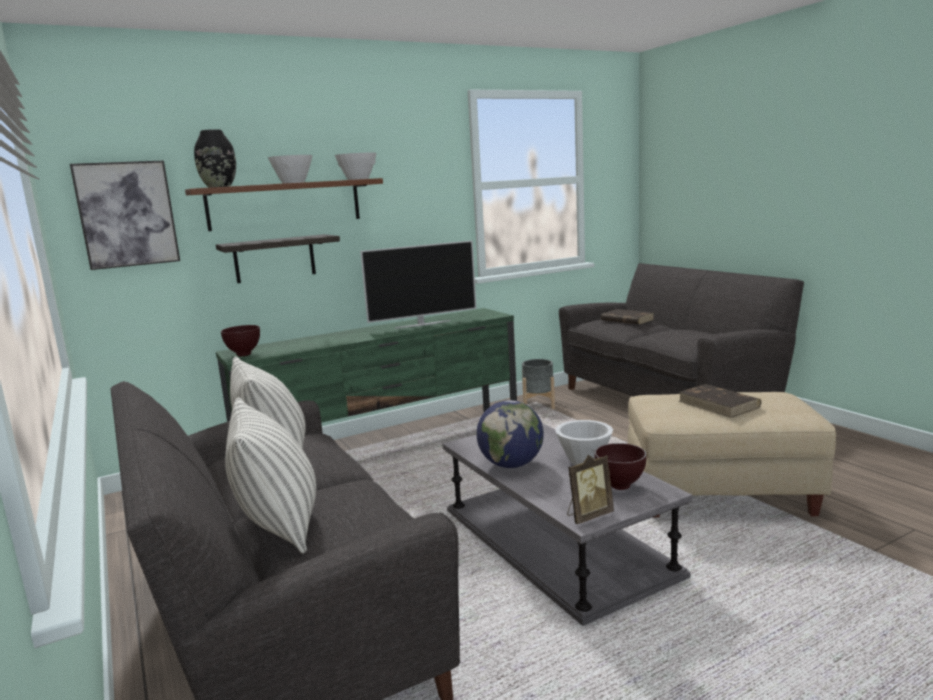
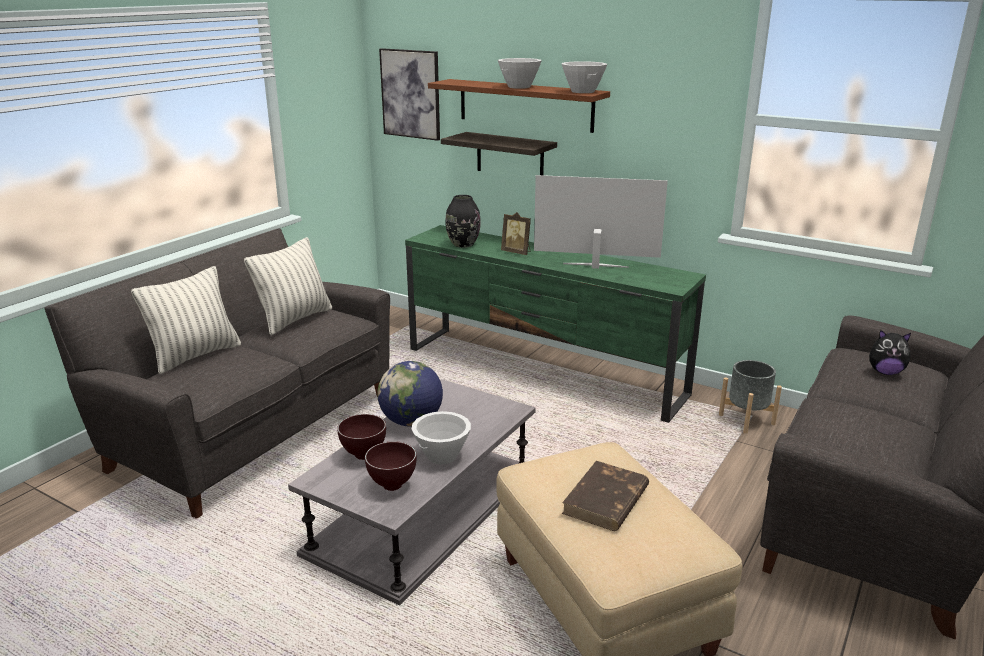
camera: 60 degrees right, 10 degrees up
(218, 186) = (458, 82): black vase -> black vase (463, 244)
(245, 355) = (435, 236): brown bowl -> brown bowl (364, 456)
(422, 324) = (595, 266): television -> television turned 150 degrees clockwise
(588, 515) = (325, 480): picture frame -> picture frame (517, 252)
(626, 320) = (885, 372): brown book -> plush toy

